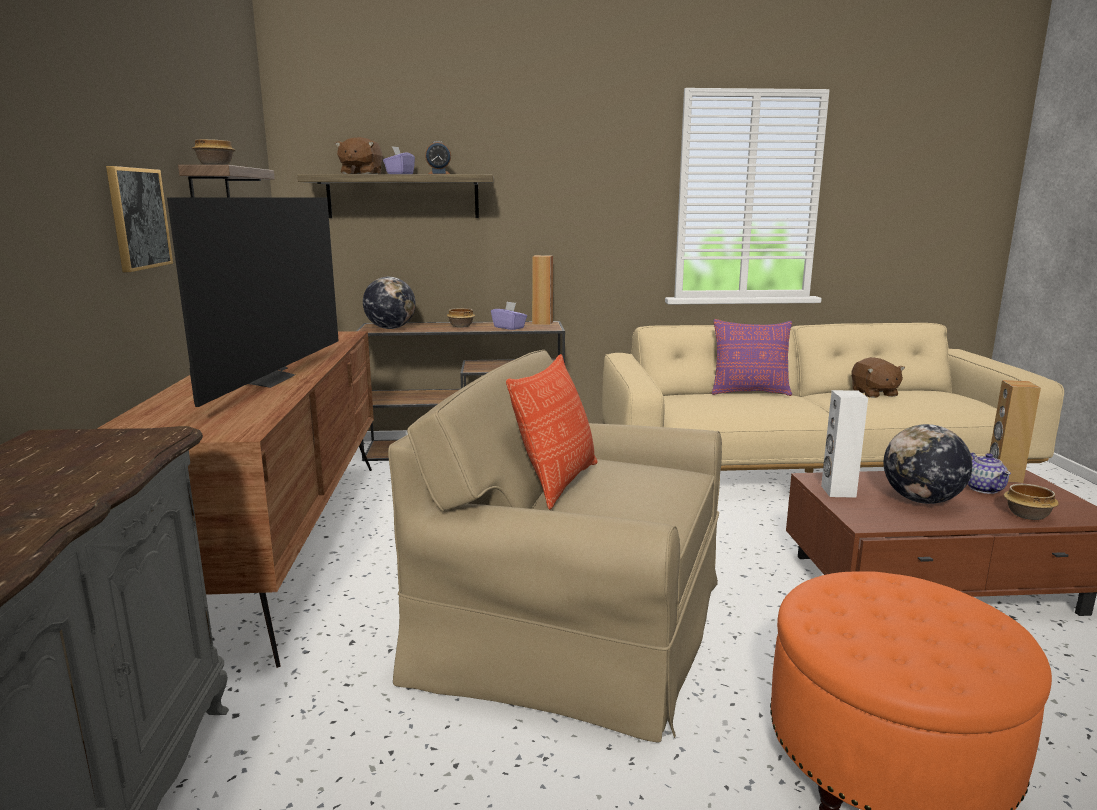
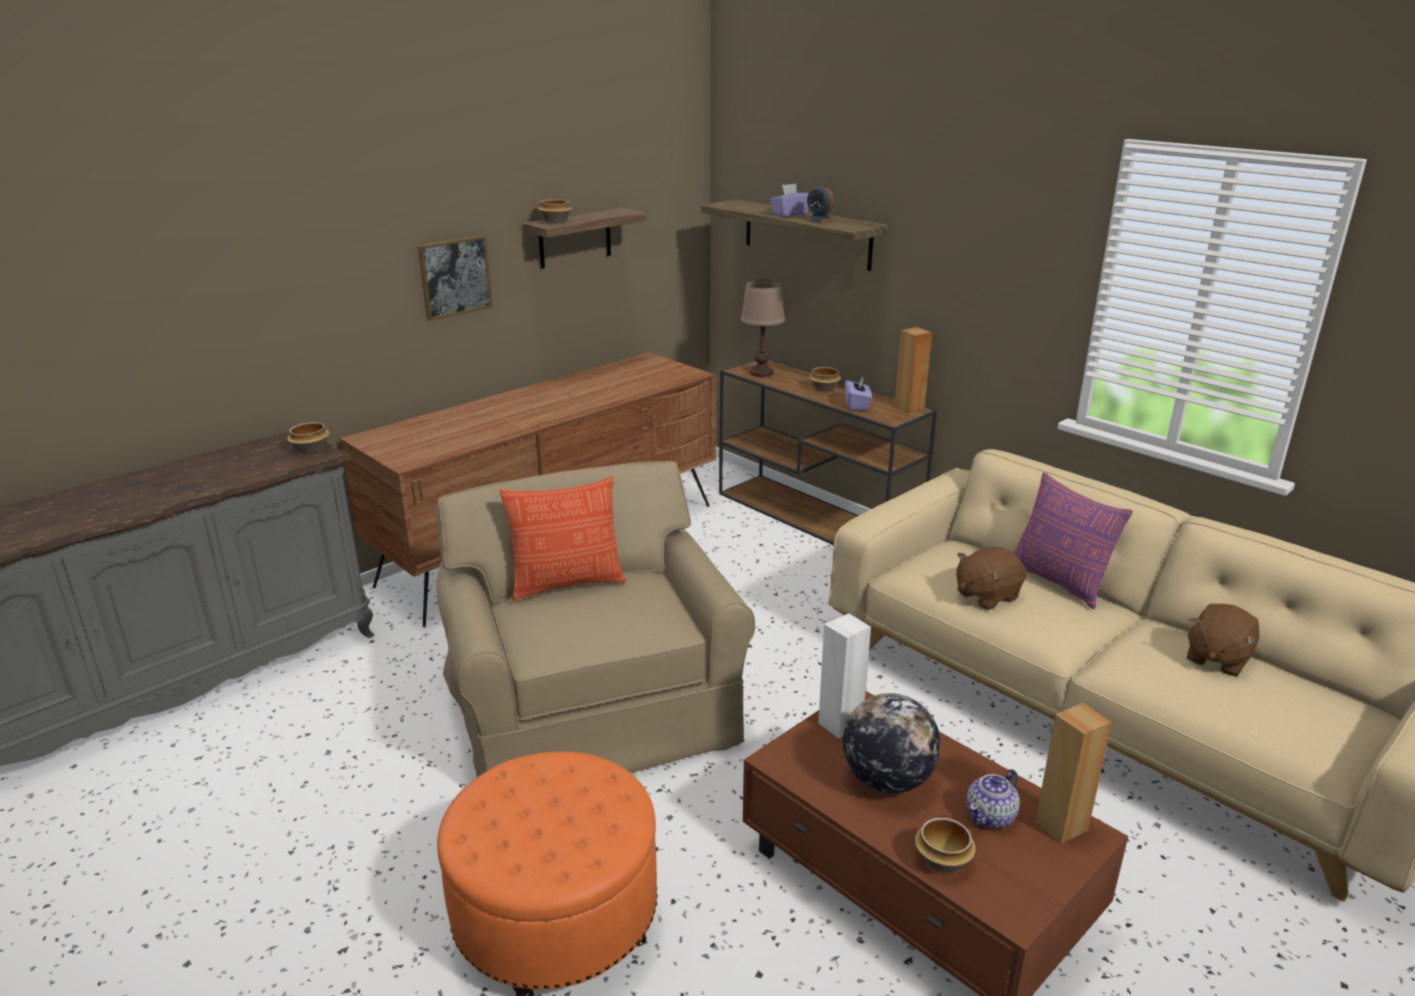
camera: 50 degrees right, 10 degrees up
(122, 436) = (311, 450): none -> bowl
(266, 380) = (522, 415): television -> none
(361, 174) = (762, 208): brown plush toy -> brown plush toy (986, 595)
(390, 328) = (761, 373): globe -> brown table lamp

